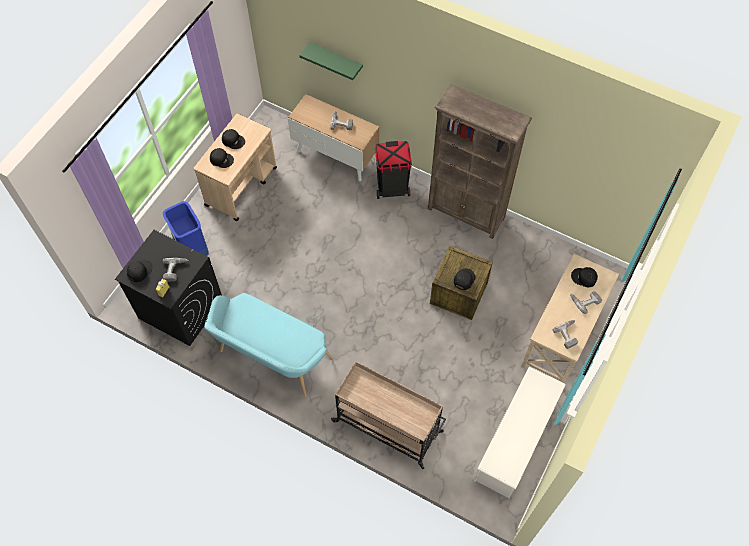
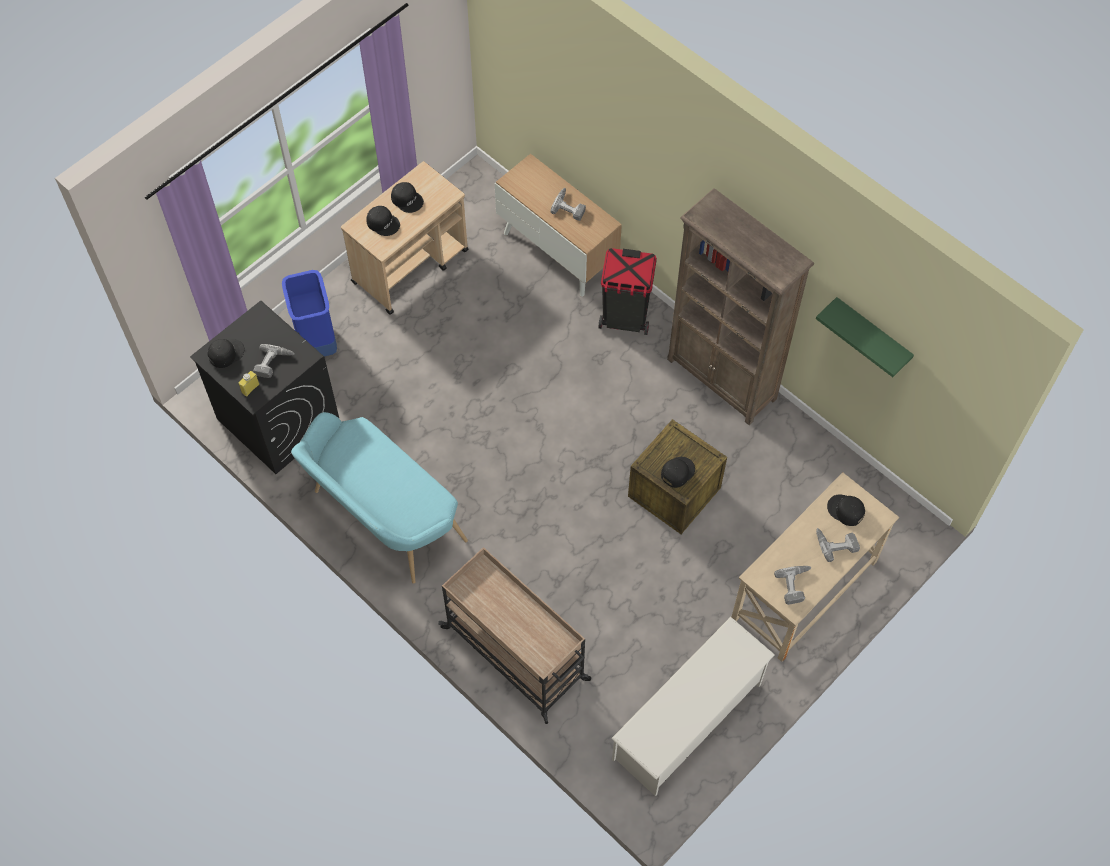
camera: 15 degrees right, 0 degrees up
(336, 60) = (574, 117): green shelf -> green shelf (872, 334)

